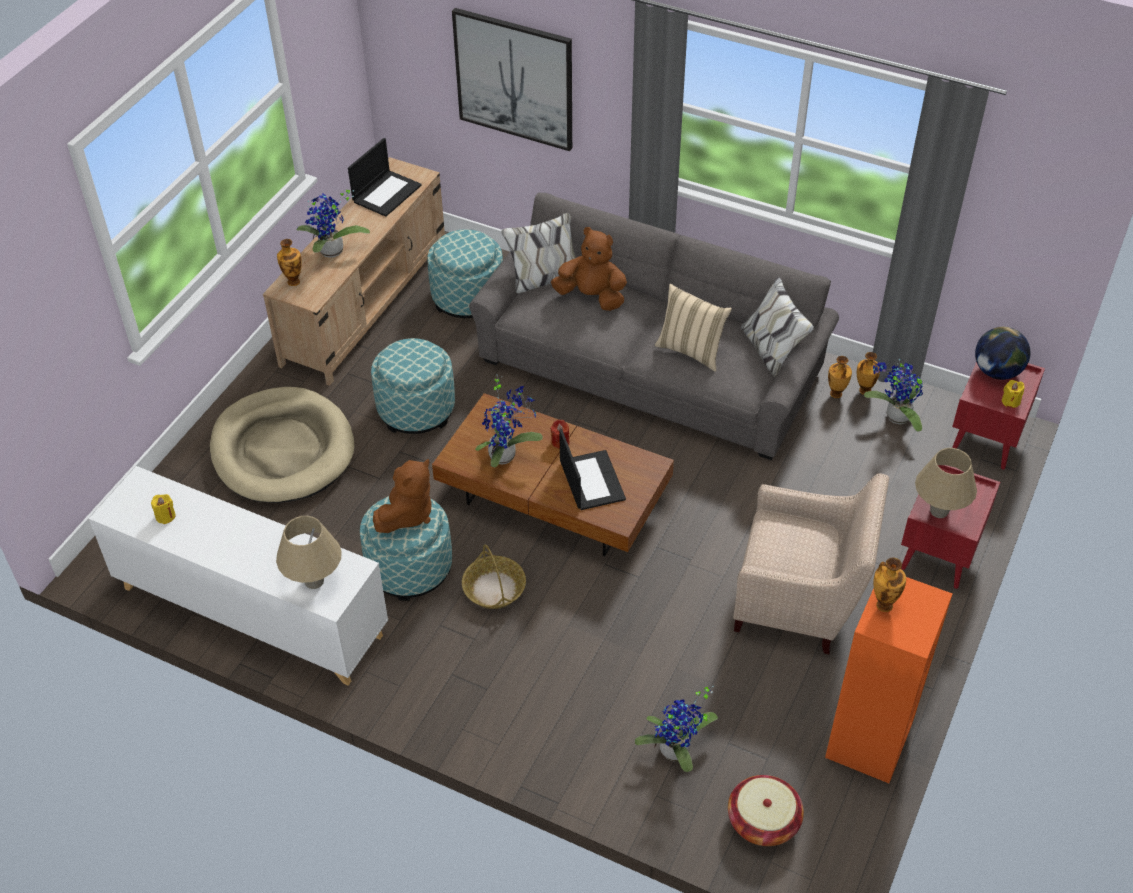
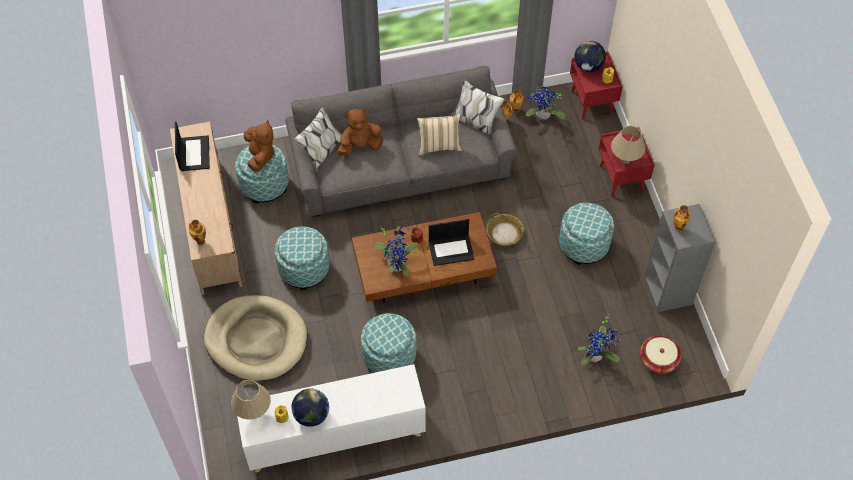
camera: 40 degrees left, 10 degrees up
(198, 537) = (311, 415): none -> globe
(314, 581) = (393, 395): beige table lamp -> beige table lamp (253, 411)
(332, 253) = (203, 210): potted plant -> none
(407, 514) = (388, 329): brown plush toy -> brown plush toy (260, 155)
(494, 588) = (440, 337): basket -> basket (504, 233)
(514, 79) = (251, 46): picture -> none
(591, 480) = (451, 249): laptop -> laptop turned 135 degrees clockwise
(800, 602) = (584, 244): beige armchair -> ottoman
(870, 740) = (668, 290): orange bookcase -> grey bookcase

